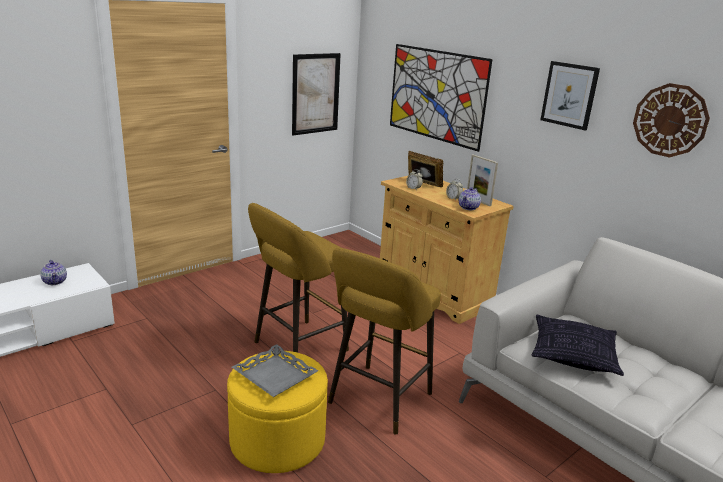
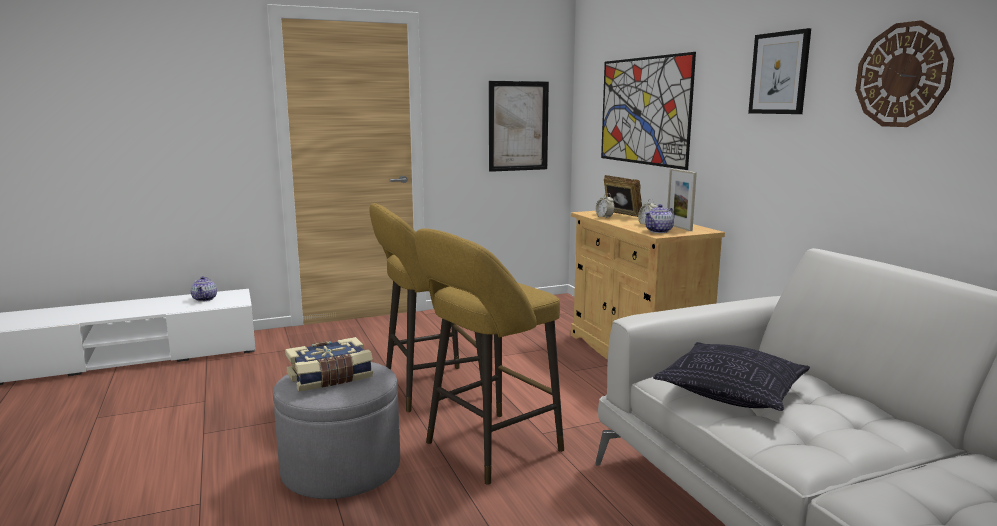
camera: 20 degrees right, 10 degrees down
(274, 376) = (330, 378): grey tray -> book
(277, 440) = (341, 469): yellow ottoman -> grey ottoman

